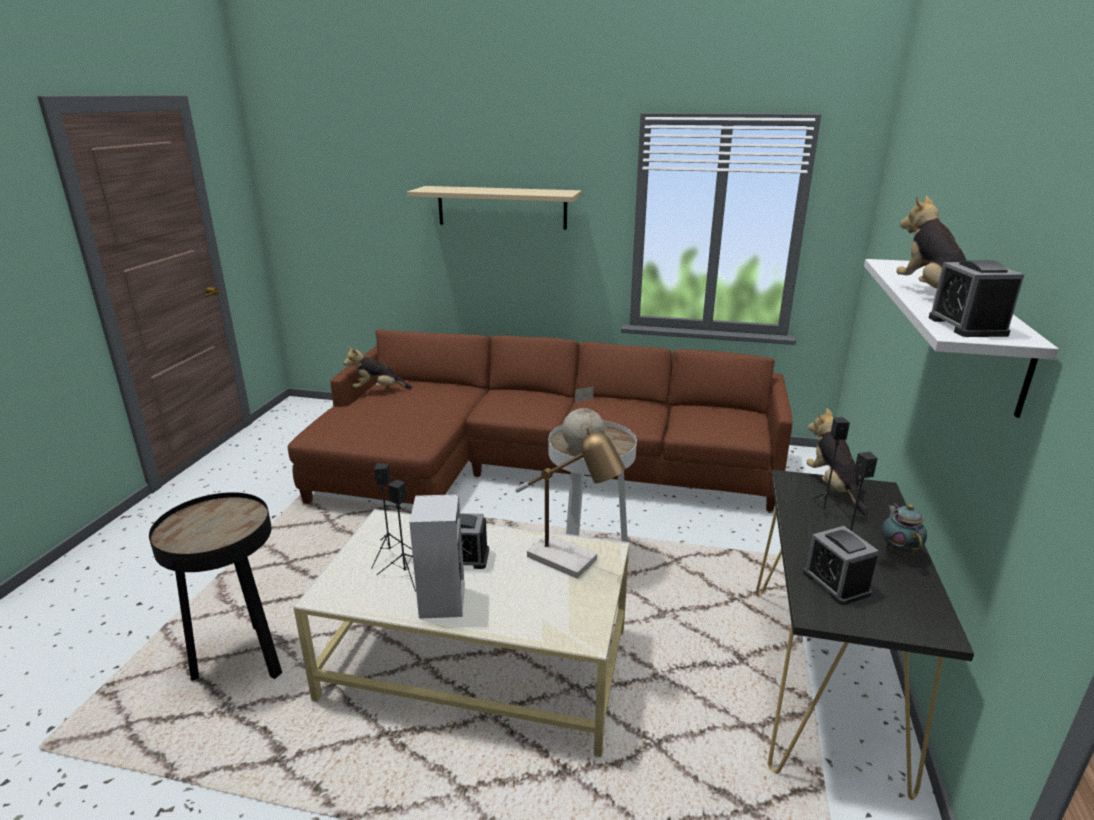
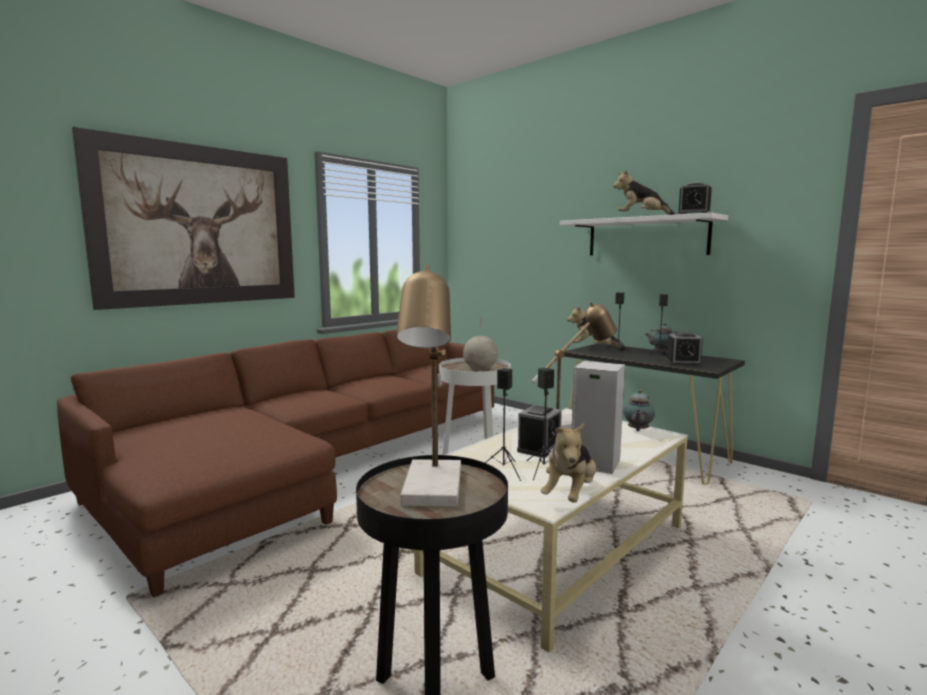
camera: 60 degrees left, 15 degrees down
(206, 527) = (433, 492): none -> table lamp
(378, 390) = (138, 435): plush toy -> plush toy (570, 494)
(501, 207) = (199, 225): beige shelf -> picture
(583, 612) = (637, 430): none -> teapot

